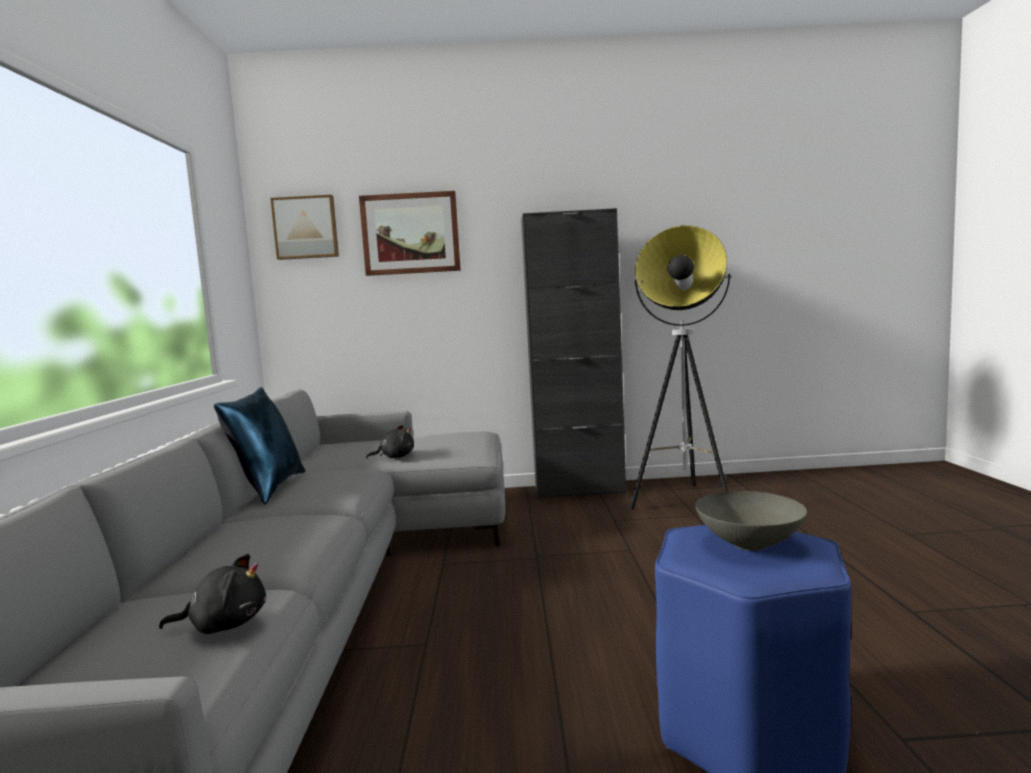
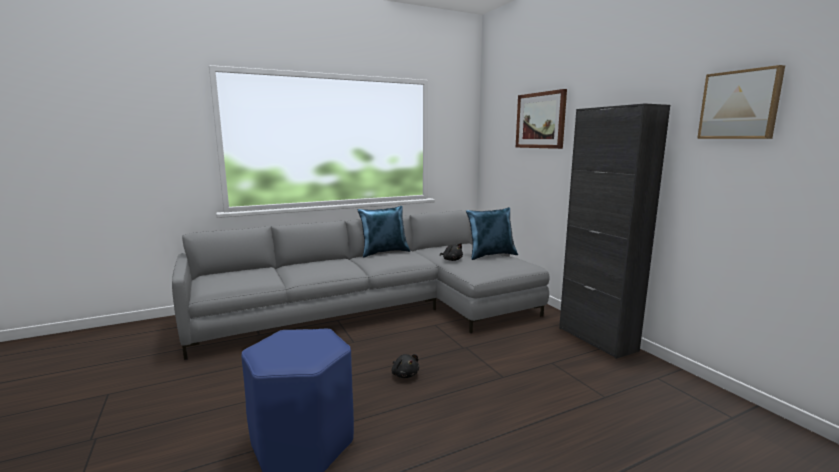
camera: 65 degrees right, 5 degrees up
(224, 625) = (247, 281): black plush toy -> black plush toy (404, 374)
(306, 228) = (498, 115): picture -> picture (740, 105)
(416, 439) = (491, 255): none -> blue pillow
(686, 502) = (632, 389): floor lamp -> none
(748, 544) = (301, 346): grey bowl -> none

